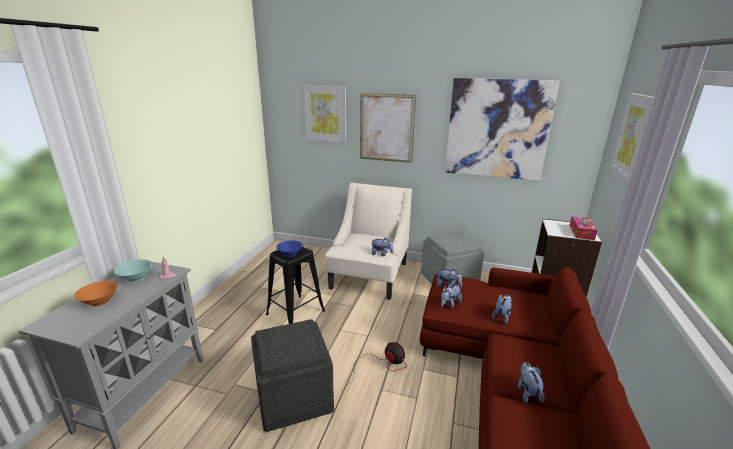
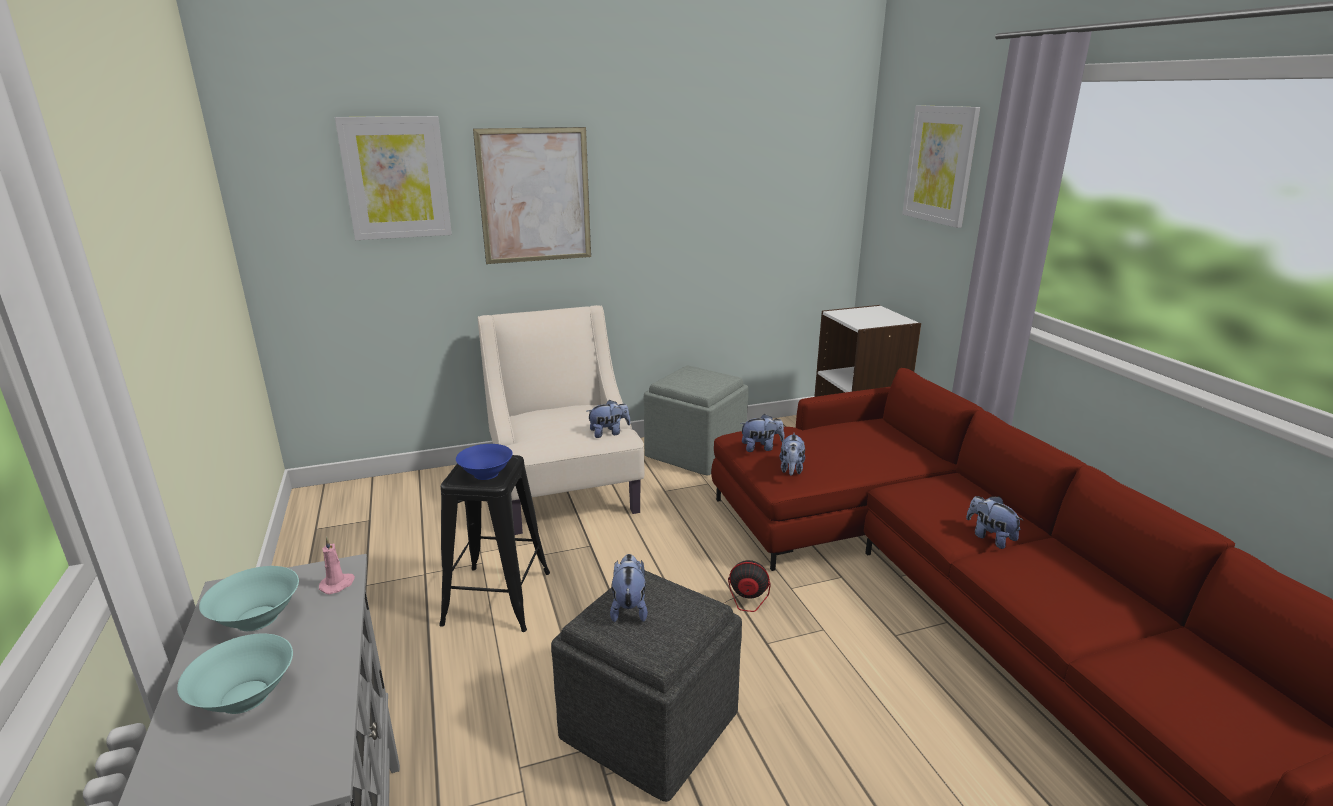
camera: 35 degrees left, 0 degrees up
(100, 301) = (246, 696): orange bowl -> turquoise bowl
(497, 129) = (726, 179): picture -> none
(501, 316) = (868, 461): plush toy -> plush toy (629, 607)
(581, 232) = (886, 317): tissue box -> none

